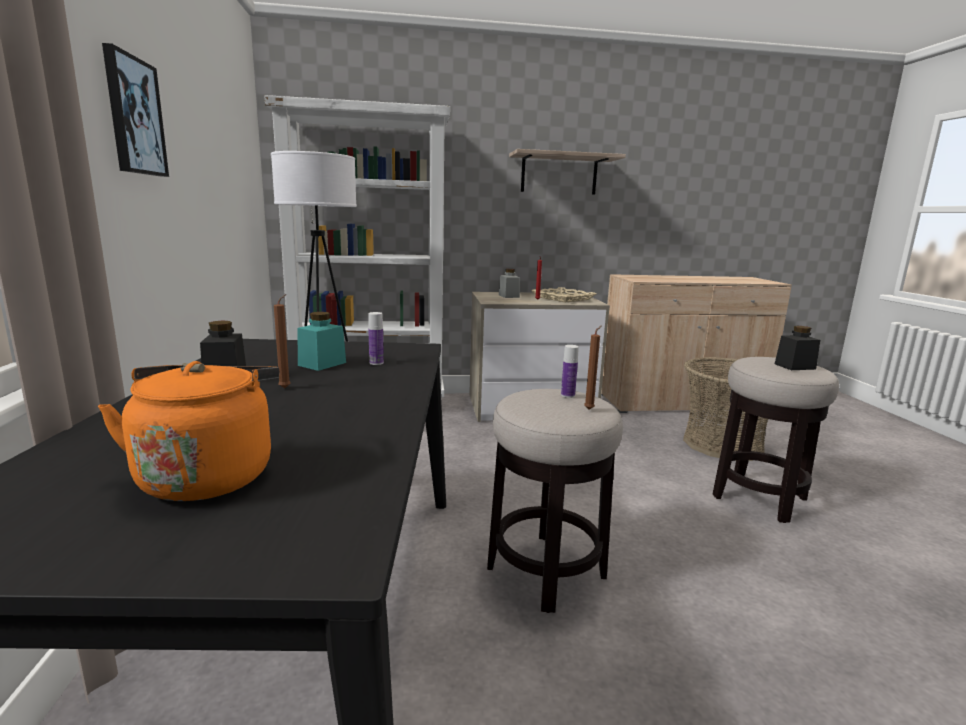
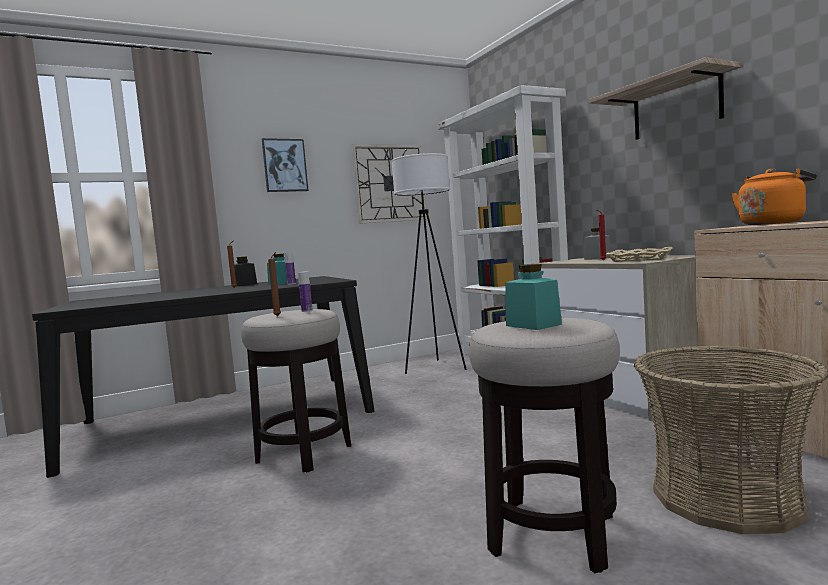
camera: 70 degrees right, 10 degrees down
(208, 475) = (129, 298): orange kettle -> orange kettle (773, 223)
(221, 176) = (390, 183): none -> wall clock
(794, 366) = (533, 325): black jar -> turquoise jar

